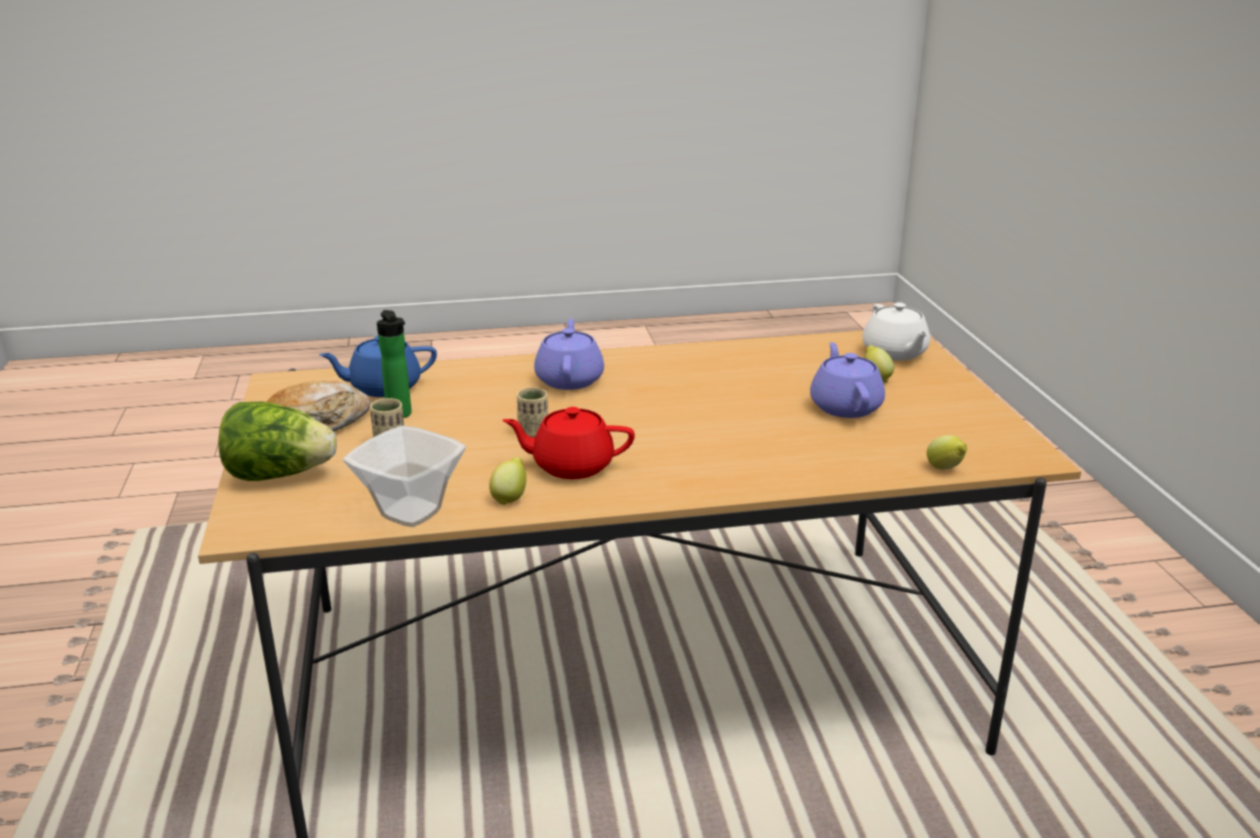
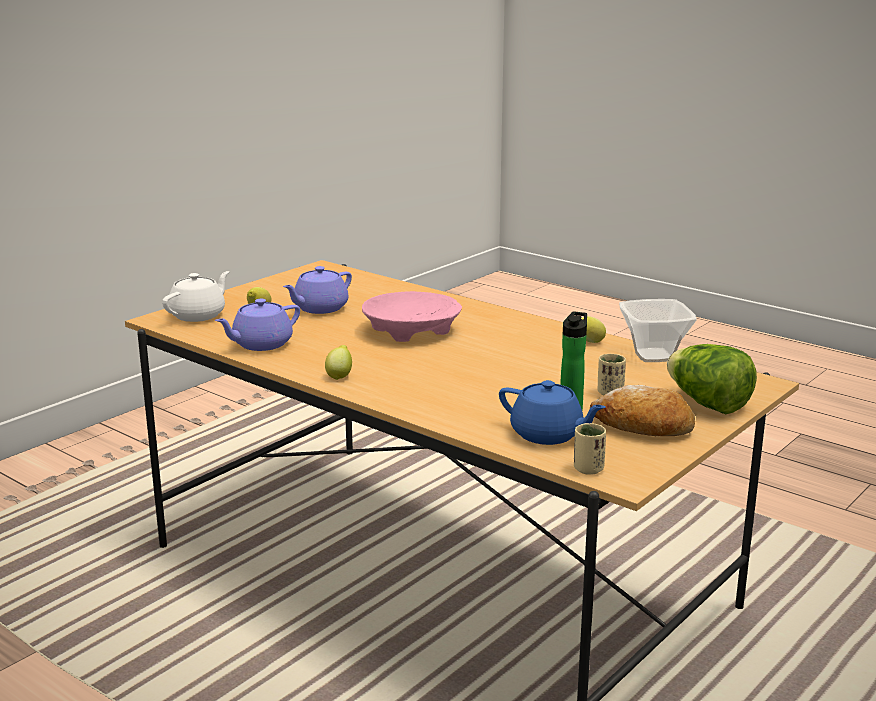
camera: 130 degrees left, 5 degrees down
(533, 433) = (510, 364): beige cup -> beige cup (588, 469)
(569, 379) = (412, 383): purple teapot -> purple teapot (261, 344)
(571, 466) = (527, 342): red teapot -> none
(704, 424) = (410, 330): none -> pink bowl
(945, 469) = (368, 278): lemon -> lemon (339, 376)

